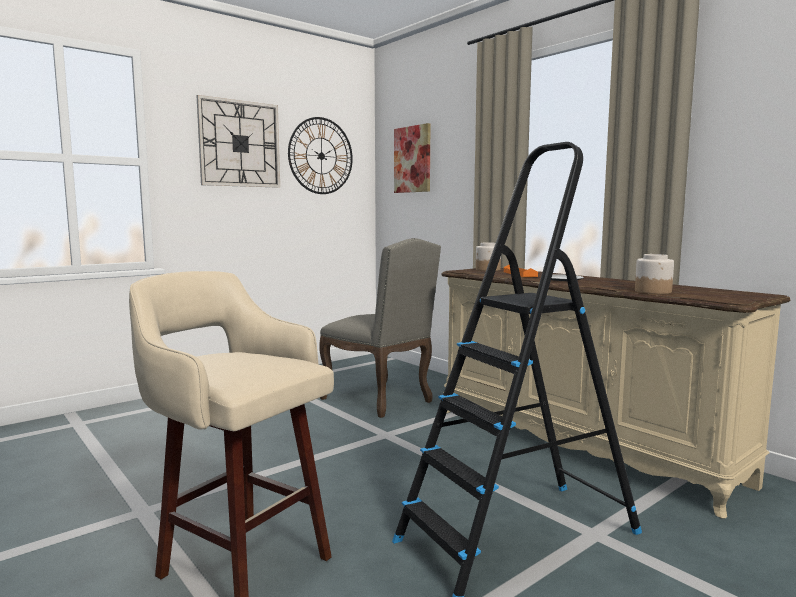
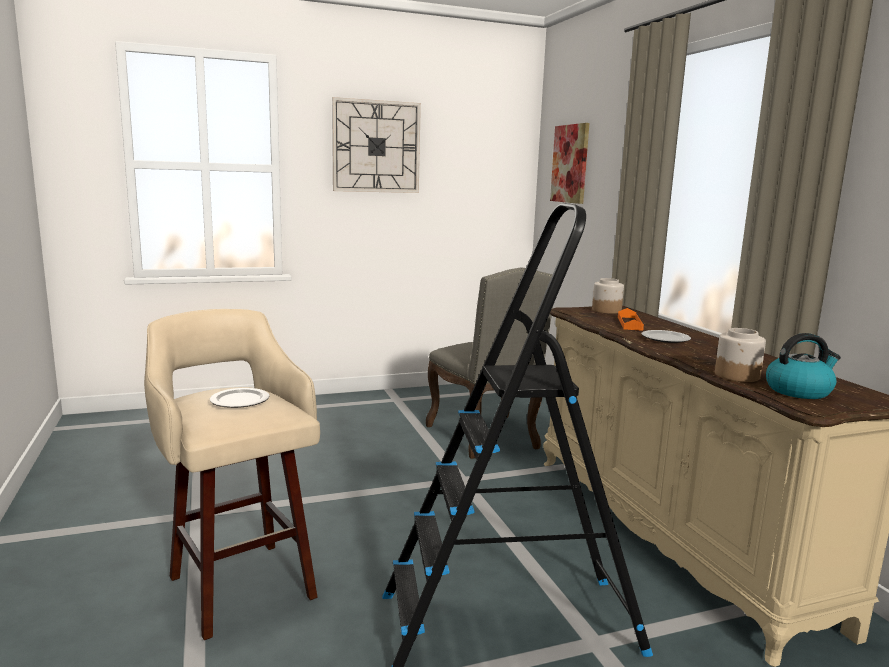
camera: 20 degrees right, 5 degrees up
(239, 360) = (238, 400): none -> plate
(321, 156) = (470, 157): wall clock -> none
(707, 295) = (799, 391): none -> kettle

